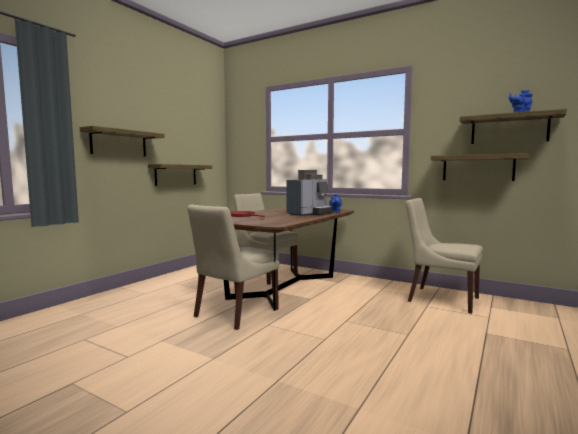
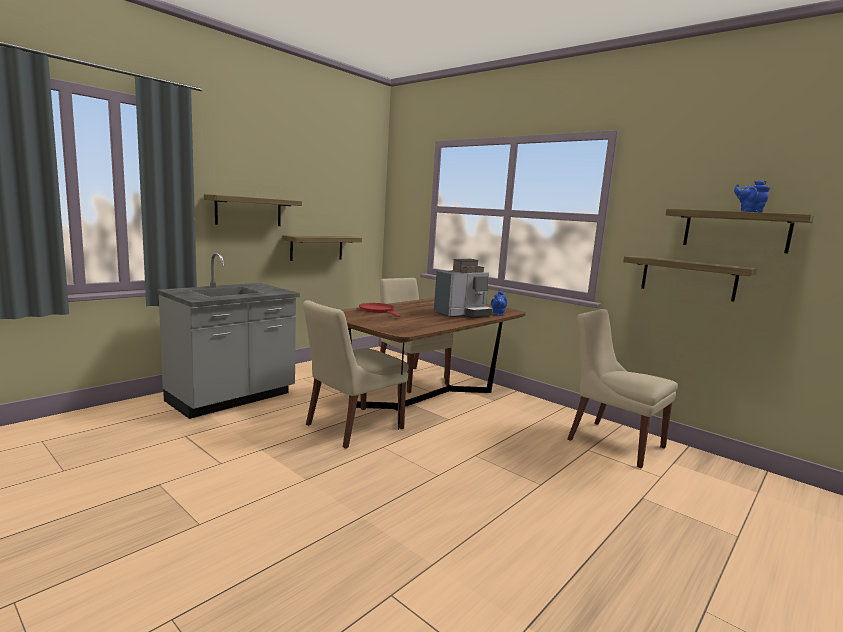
camera: 10 degrees right, 5 degrees up
(117, 305) = (232, 398): none -> grey counter

